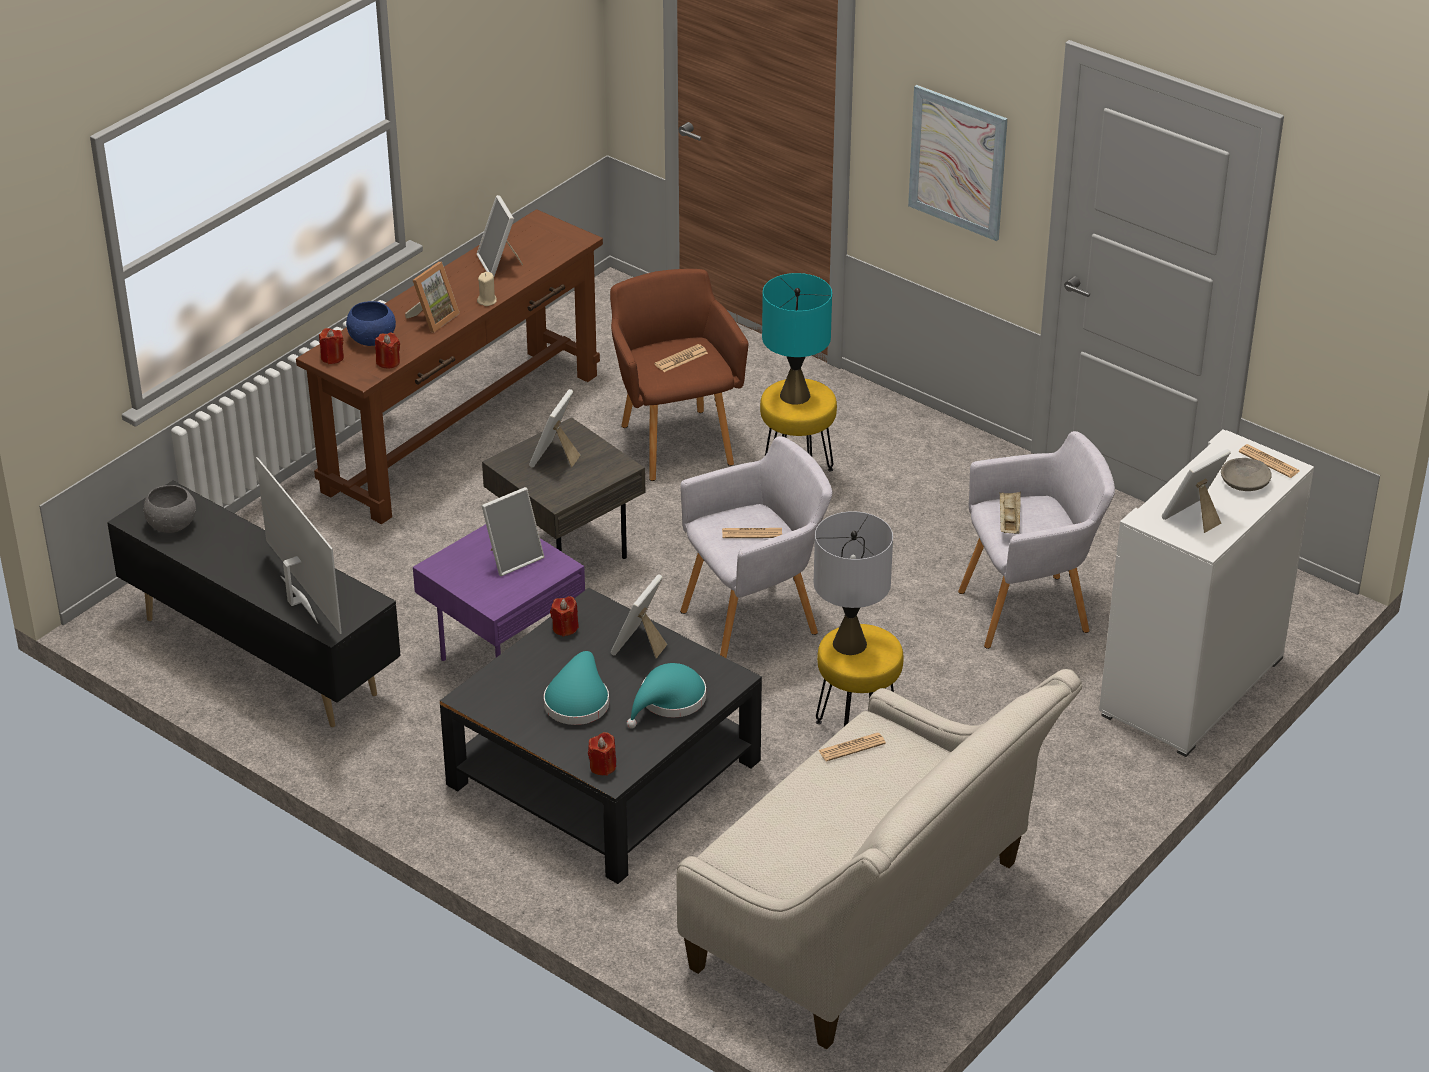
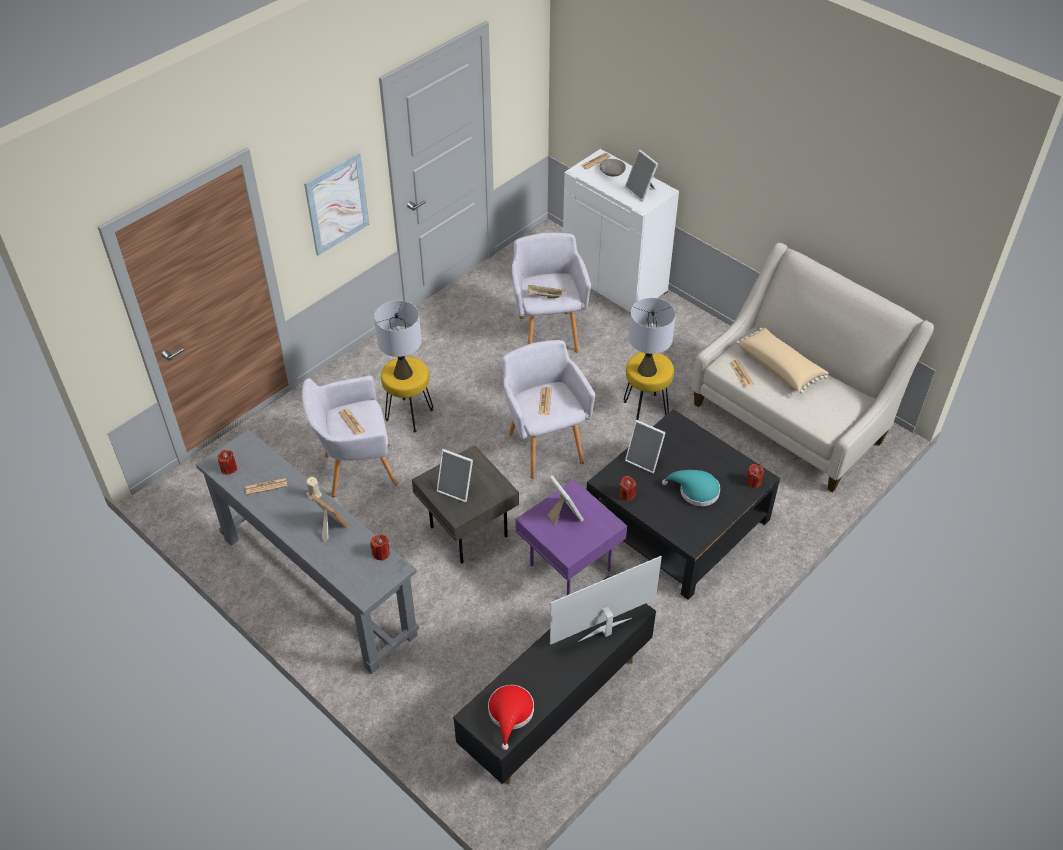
camera: 85 degrees left, 10 degrees up
(172, 525) = (510, 714): grey bowl -> red hat
(332, 357) = (368, 588): red candle -> red candle (229, 468)
(372, 339) = (349, 563): blue bowl -> none
(463, 432) = (318, 586): brown console table -> grey console table
(500, 264) = (266, 486): picture frame -> newspaper
(669, 701) = (695, 449): turquoise hat -> none
(675, 440) = (356, 470): brown armchair -> grey armchair
(794, 395) = (402, 373): turquoise table lamp -> grey table lamp
(879, 797) = (780, 367): none -> beige pillow

